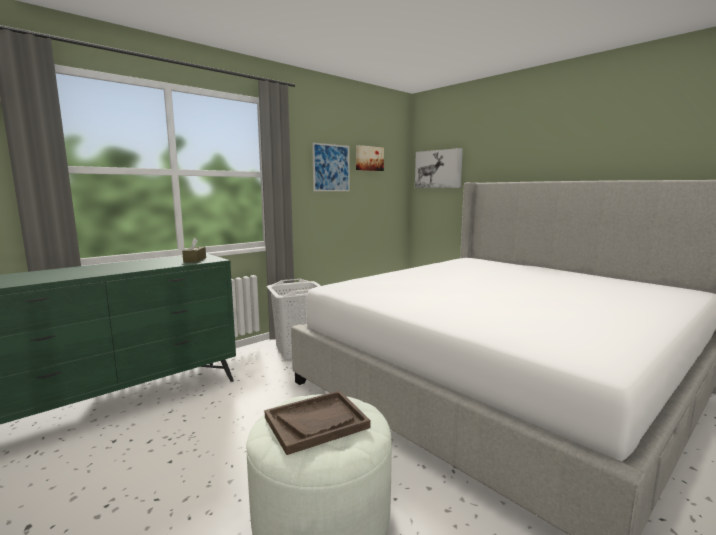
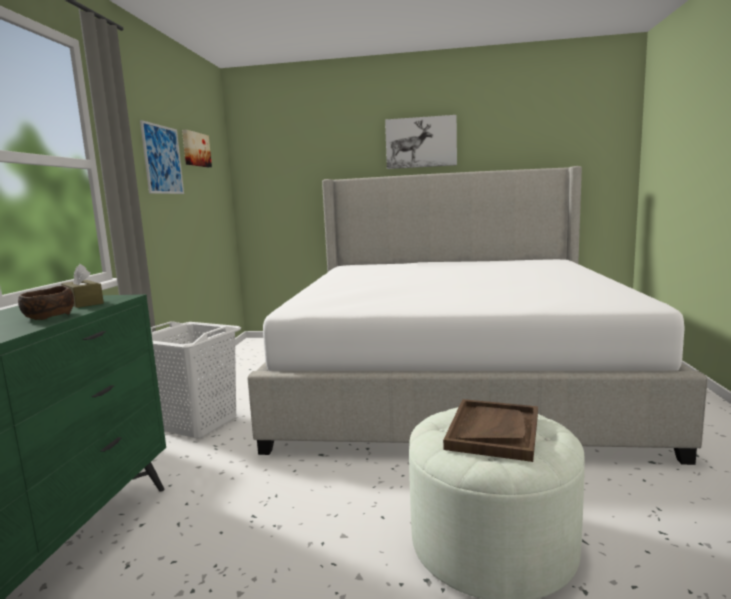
camera: 40 degrees left, 0 degrees up
(158, 265) = (48, 317): none -> brown bowl
(438, 169) = (273, 165): picture -> picture (421, 142)

